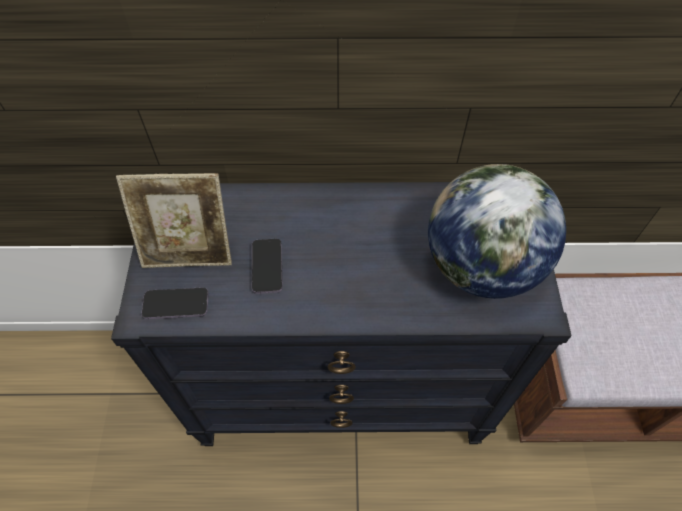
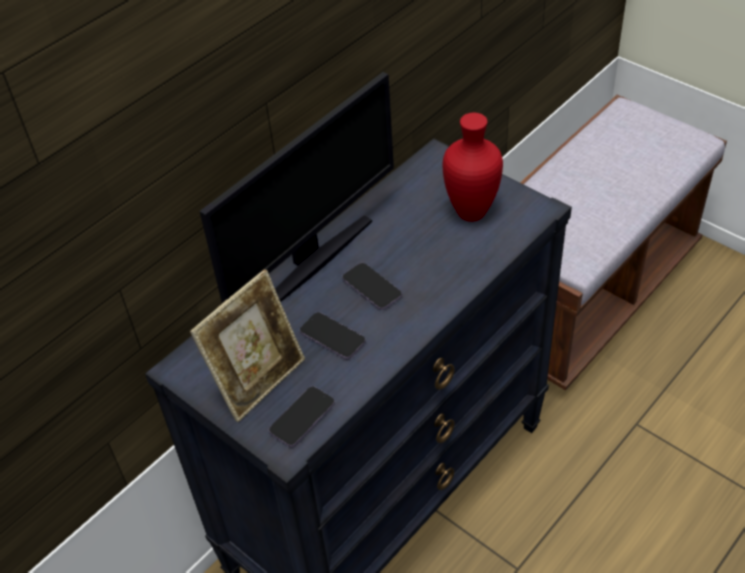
camera: 45 degrees left, 10 degrees down
(328, 200) = (312, 261): none -> monitor
(338, 256) = (372, 288): none -> phone
(480, 266) = (471, 214): globe -> red vase

